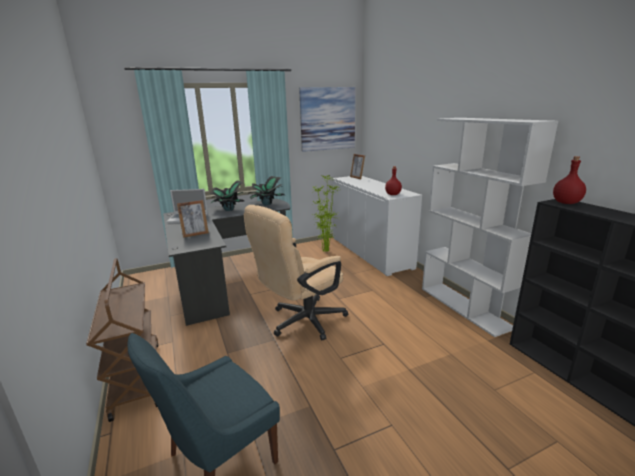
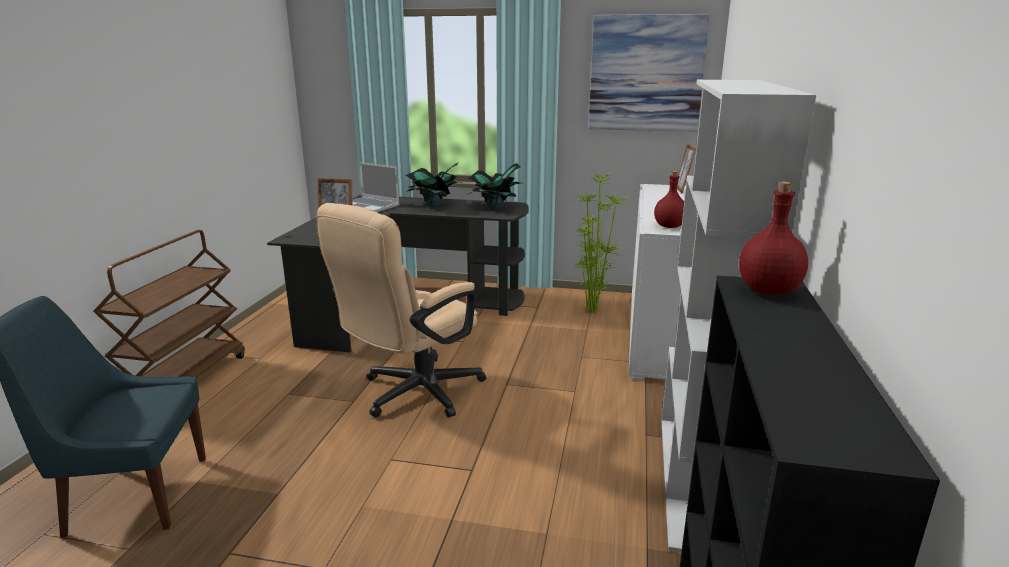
camera: 35 degrees right, 0 degrees up
(301, 322) = (412, 394): beige office chair -> beige office chair turned 45 degrees counterclockwise

